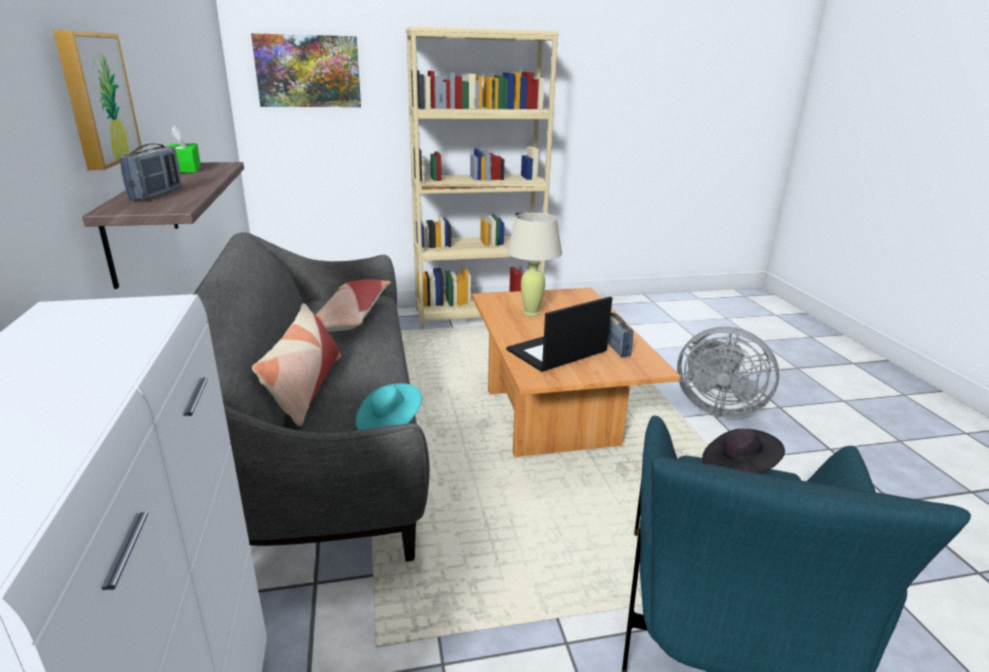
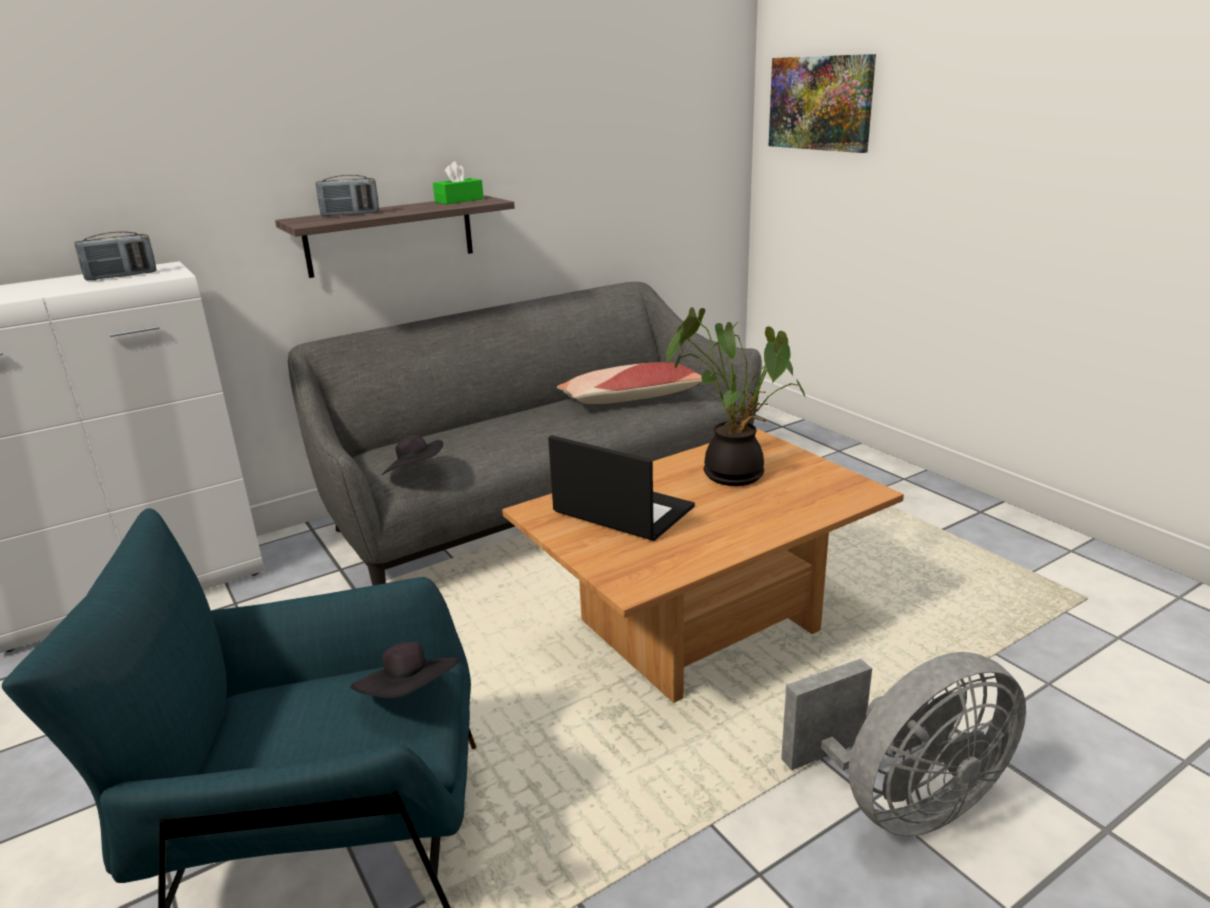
camera: 70 degrees right, 0 degrees up
(95, 98) = (335, 138): picture -> none
(305, 388) = (462, 426): pillow -> none
(389, 424) = (415, 473): turquoise hat -> black hat
(478, 315) = (934, 499): beige bookcase -> none
(531, 312) = (735, 472): beige table lamp -> potted plant
(616, 347) = (677, 547): radio -> radio (121, 276)
(716, 407) = (902, 803): grey fan -> grey fan turned 120 degrees counterclockwise

